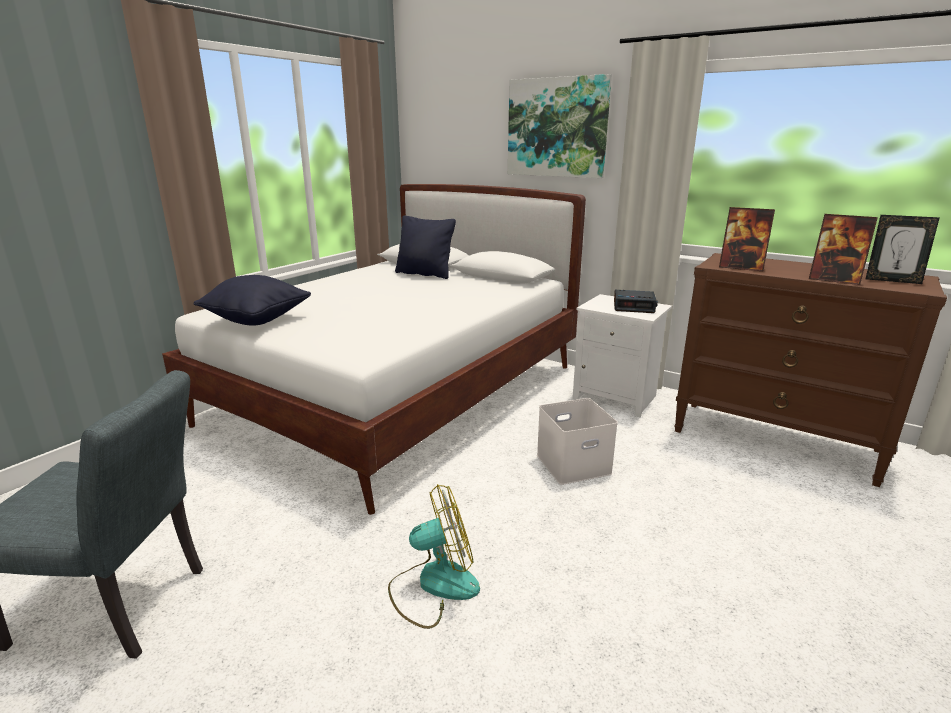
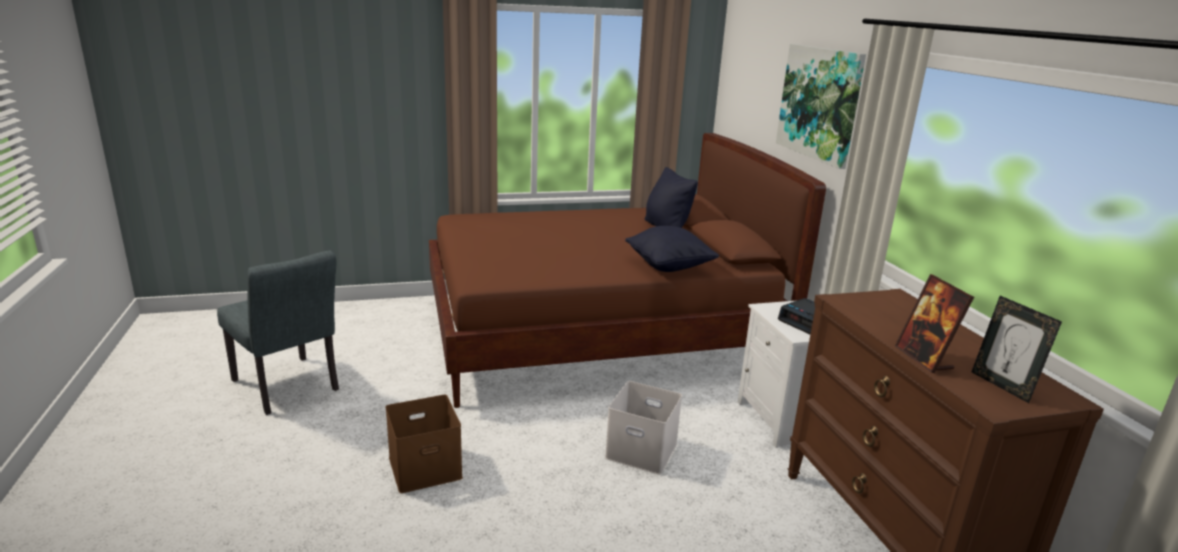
camera: 40 degrees right, 0 degrees up
(257, 320) = (472, 232): black pillow -> black pillow (669, 266)
(399, 394) = (597, 334): white bed -> brown bed
(434, 585) = (426, 466): fan -> brown storage box
(741, 267) = (863, 311): picture frame -> none

